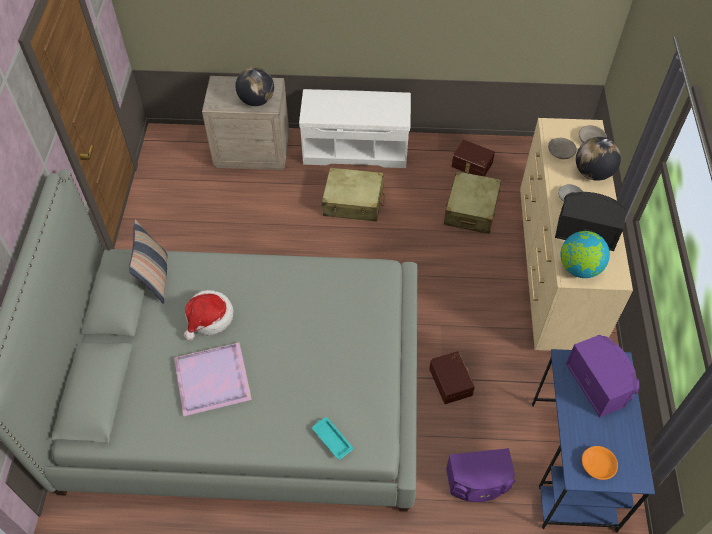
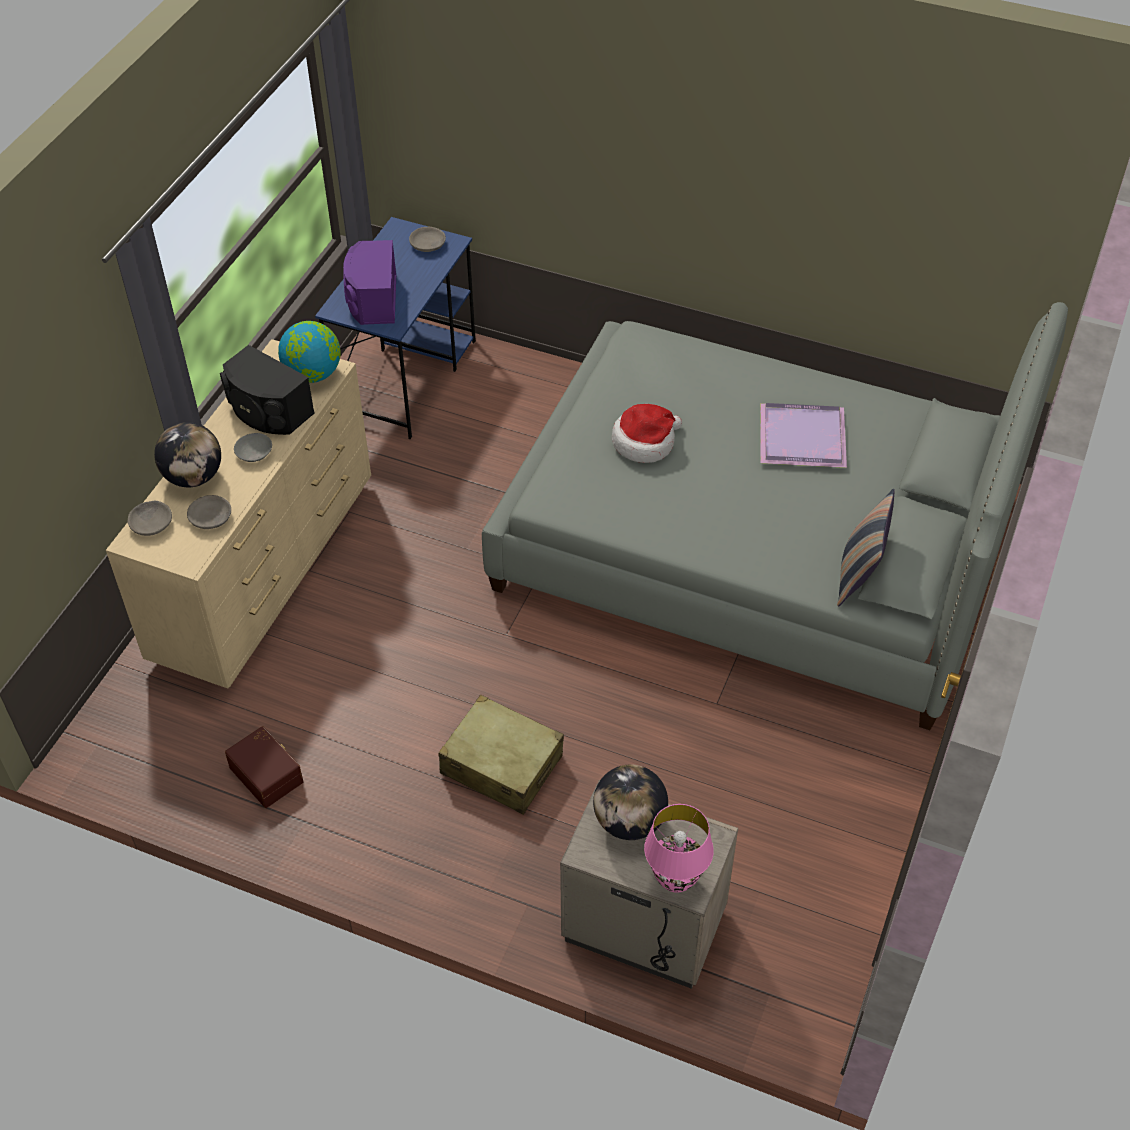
camera: 160 degrees left, 5 degrees down
(209, 318) = (793, 505): hat -> hat (645, 442)
(227, 84) = (675, 881): none -> pink table lamp
(331, 439) = (681, 351): turquoise tray -> none
(356, 148) = (447, 872): white bench -> none
(451, 381) = (491, 484): brown storage box -> none
(471, 210) = (322, 694): beige suitcase -> none
(478, 482) = (518, 389): purple speaker -> none
(597, 465) = (428, 245): orange bowl -> grey bowl

